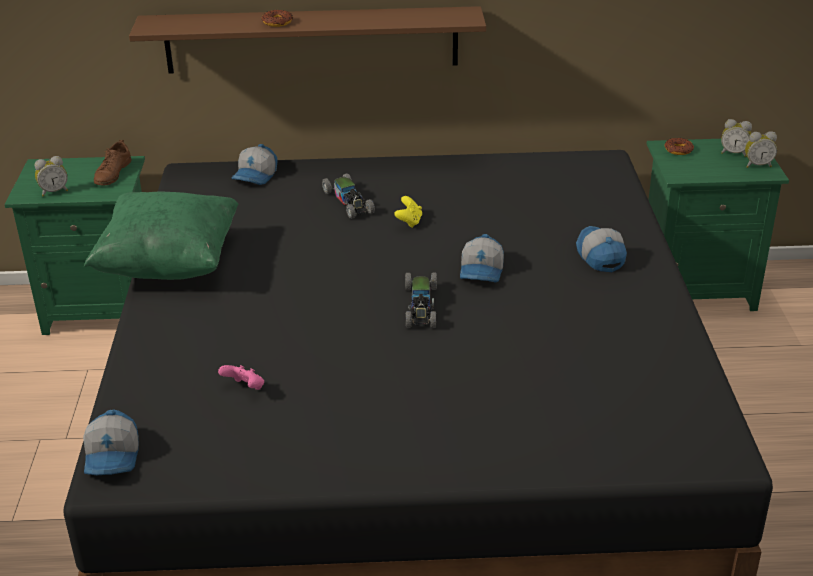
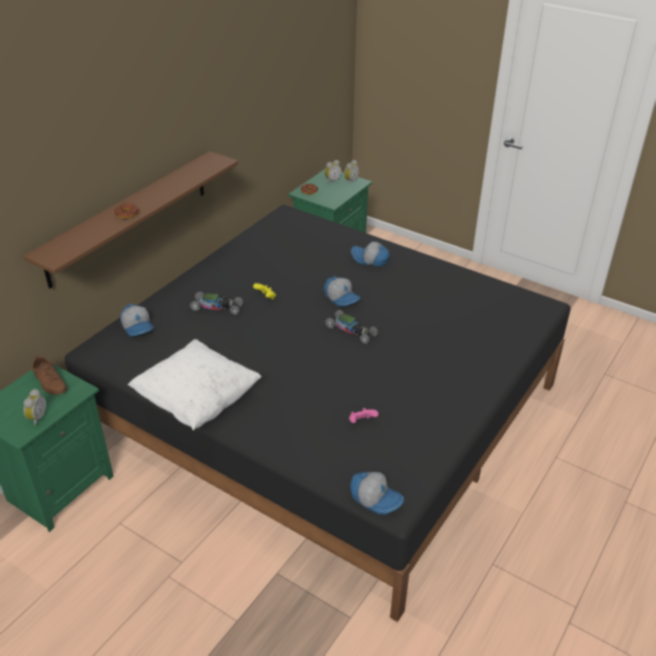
camera: 55 degrees left, 5 degrees up
(169, 264) = (197, 401): green pillow -> white pillow

